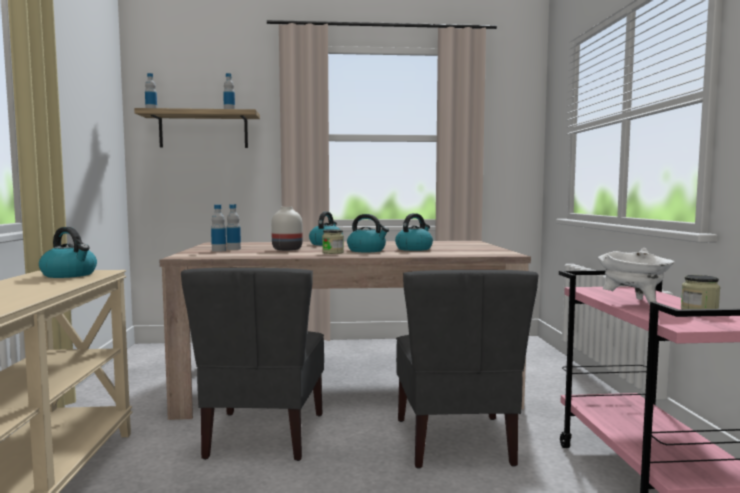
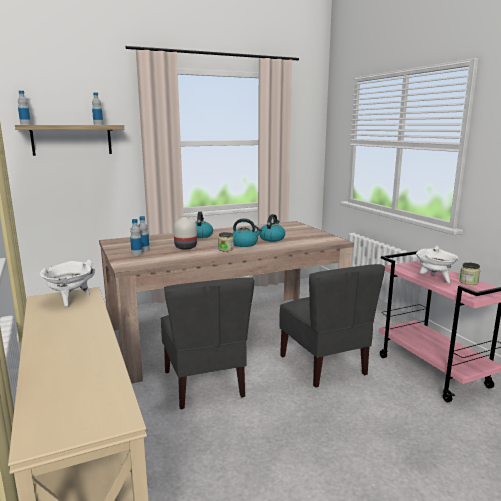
camera: 20 degrees left, 10 degrees up
(70, 275) = (70, 300): kettle -> white cooking pot

